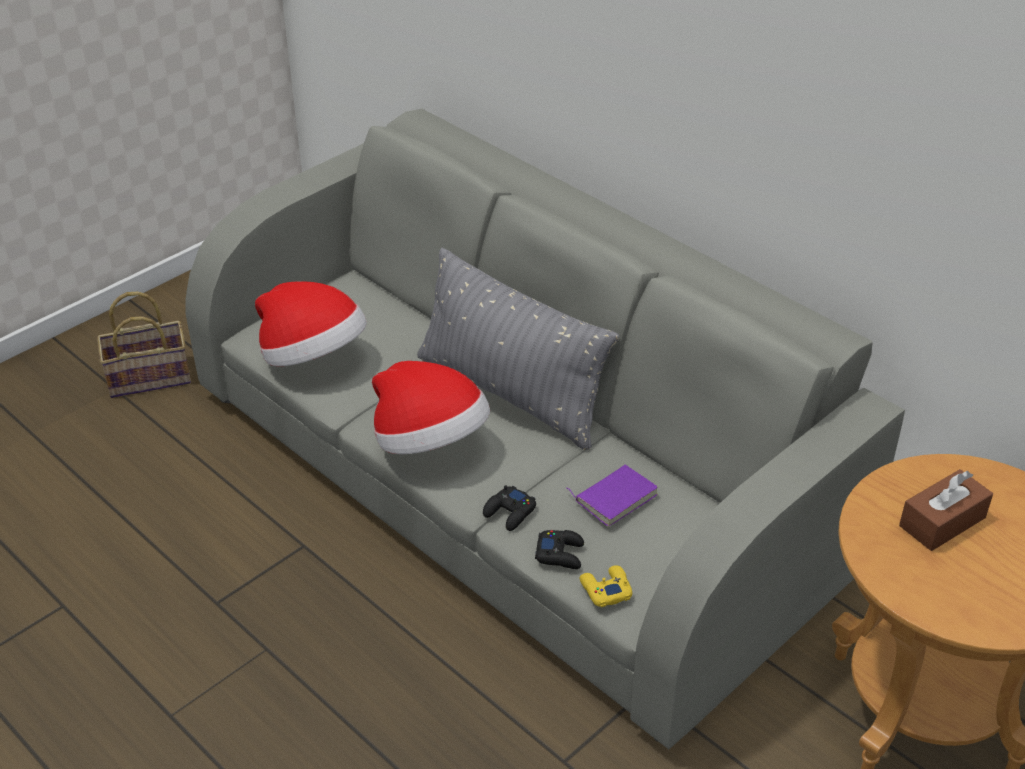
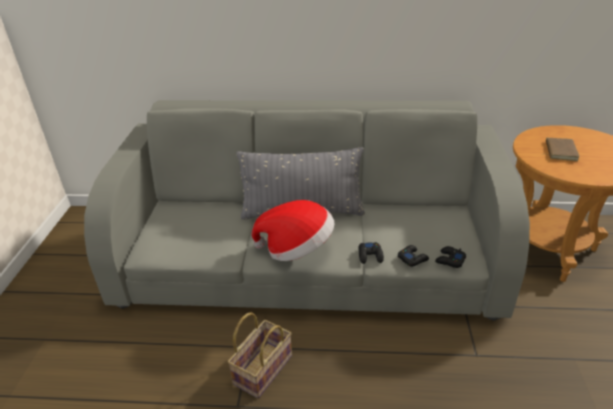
camera: 40 degrees left, 5 degrees down
(151, 376) = (62, 320): basket -> basket (263, 368)
(313, 357) = (188, 246): hat -> none
(605, 590) = (449, 260): yellow game controller -> black game controller
(614, 497) = (399, 225): purple book -> none
(942, 522) = (559, 151): brown tissue box -> brown book

